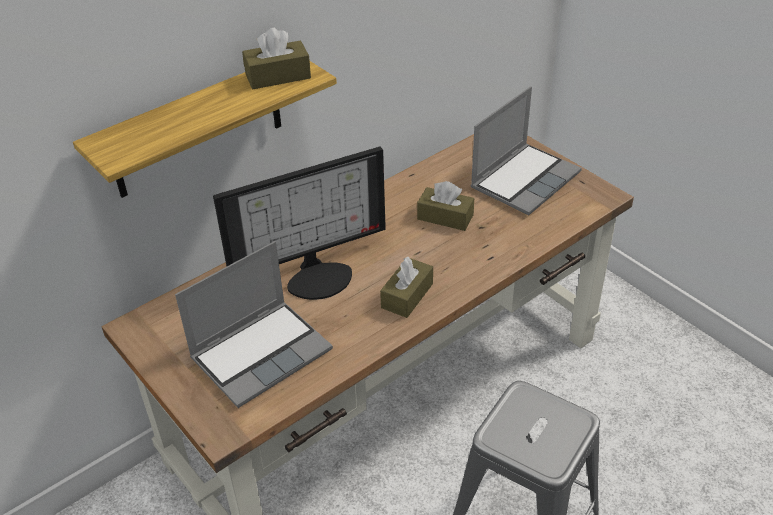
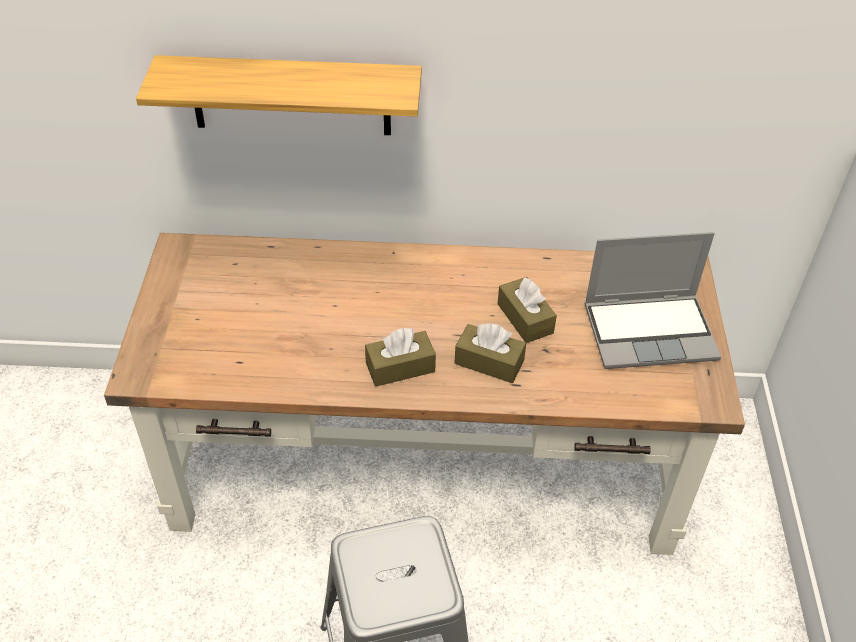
camera: 40 degrees right, 5 degrees up
(262, 353) = (234, 334): laptop -> none
(278, 76) = (372, 81): brown tissue box -> brown tissue box (489, 362)
(318, 276) = (353, 299): monitor -> none

